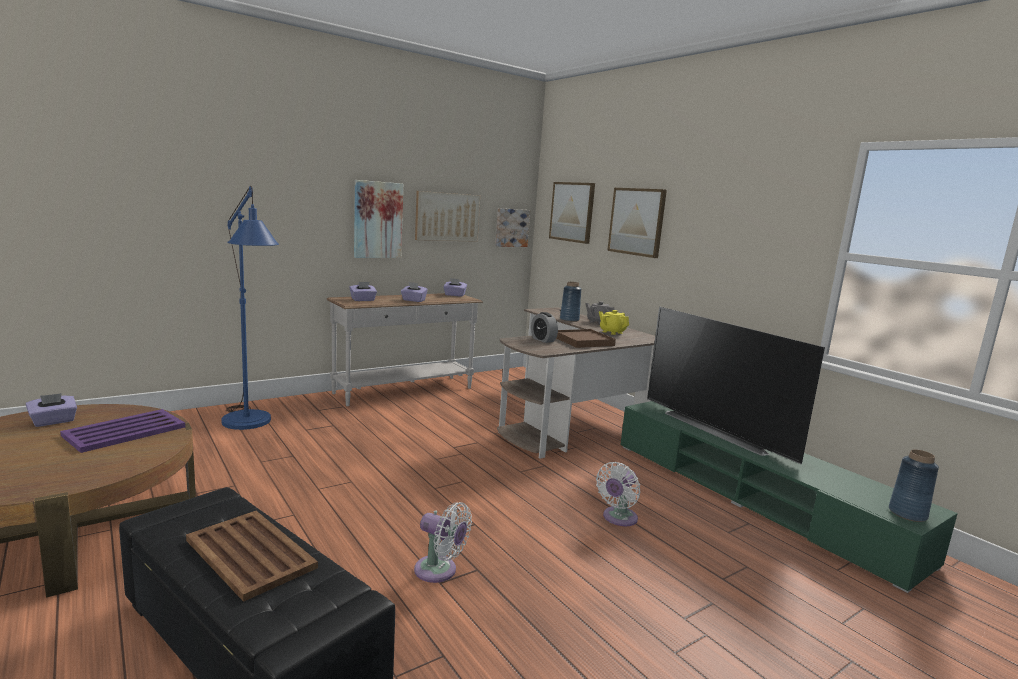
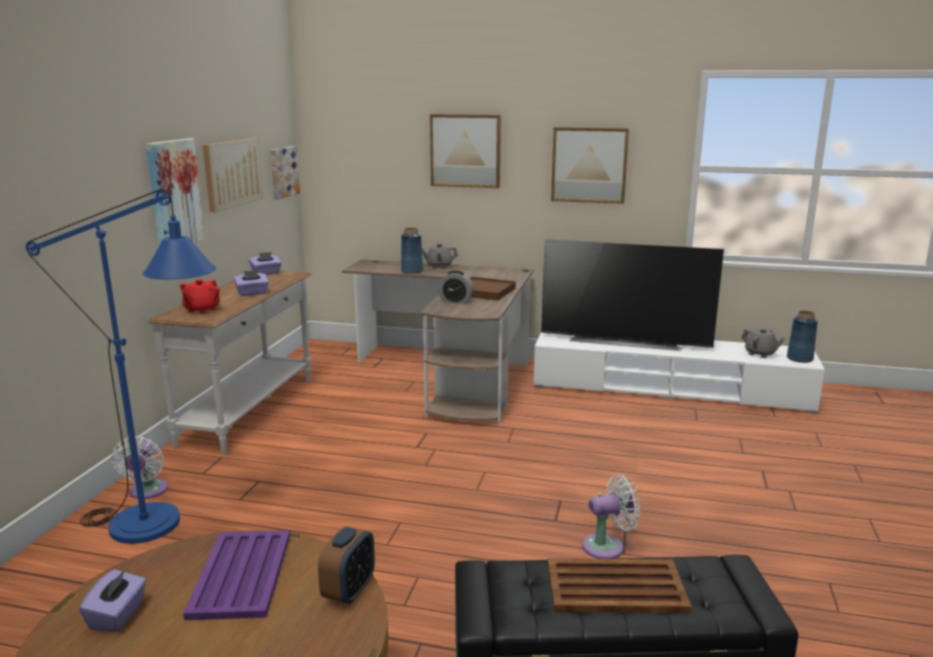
camera: 40 degrees left, 5 degrees up
(132, 463) = (349, 591): none -> alarm clock
(363, 300) = (202, 310): purple tissue box -> red teapot
(572, 212) = (364, 144): picture -> picture (589, 165)
(612, 332) = (477, 274): yellow teapot -> none
(618, 518) = (630, 444): white fan -> white fan (147, 492)
(754, 498) = (670, 388): green tv stand -> white tv stand
(859, 491) = (760, 354): none -> grey teapot

